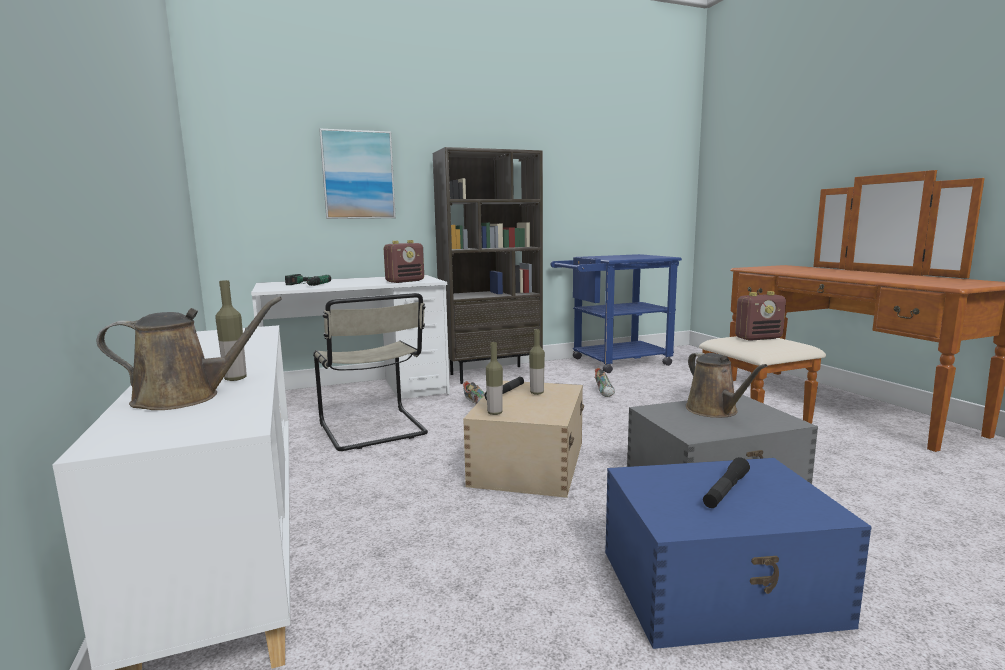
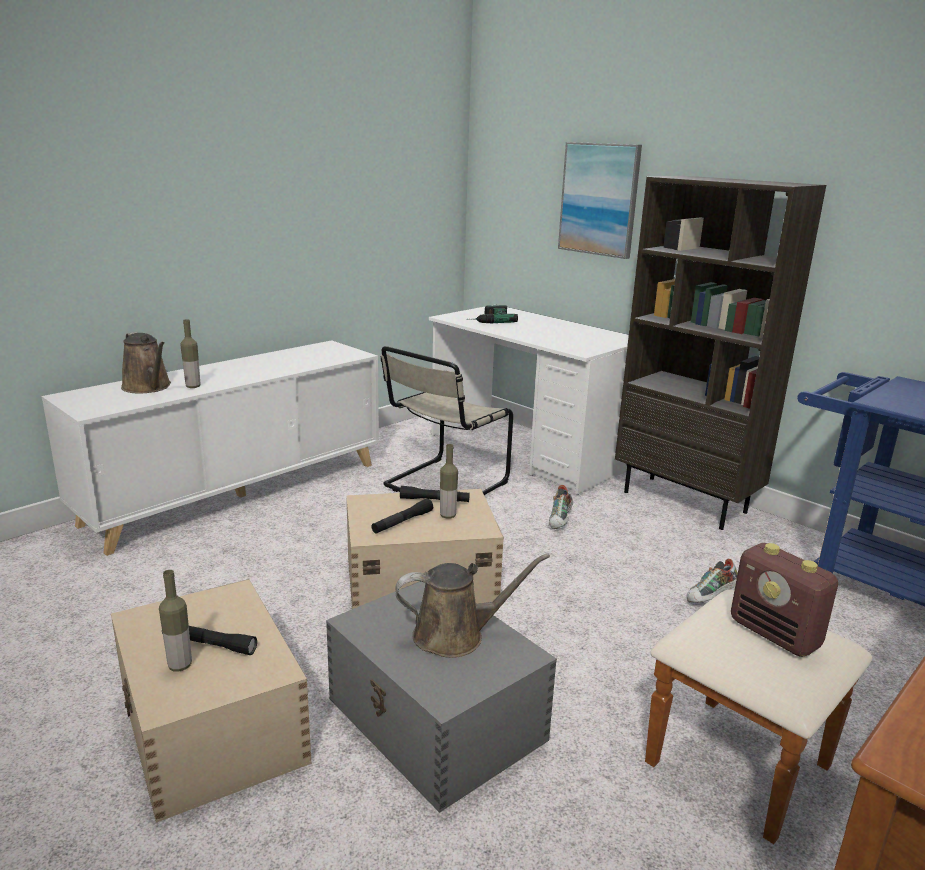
camera: 65 degrees right, 10 degrees up
(405, 281) = (565, 343): radio -> none
(494, 413) = (368, 506): bottle -> bottle (180, 665)
(536, 406) = (402, 522): none -> black flashlight
(715, 411) = (455, 635): brown watering can -> brown watering can turned 150 degrees counterclockwise
(720, 587) = (211, 728): blue storage box -> beige storage box

